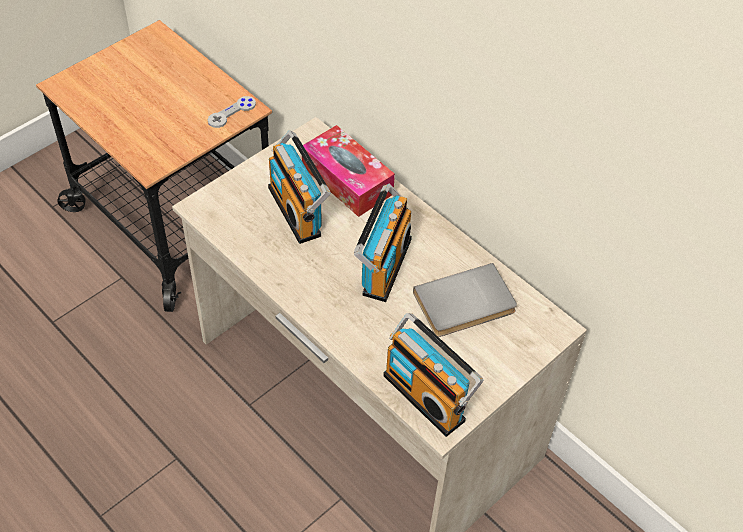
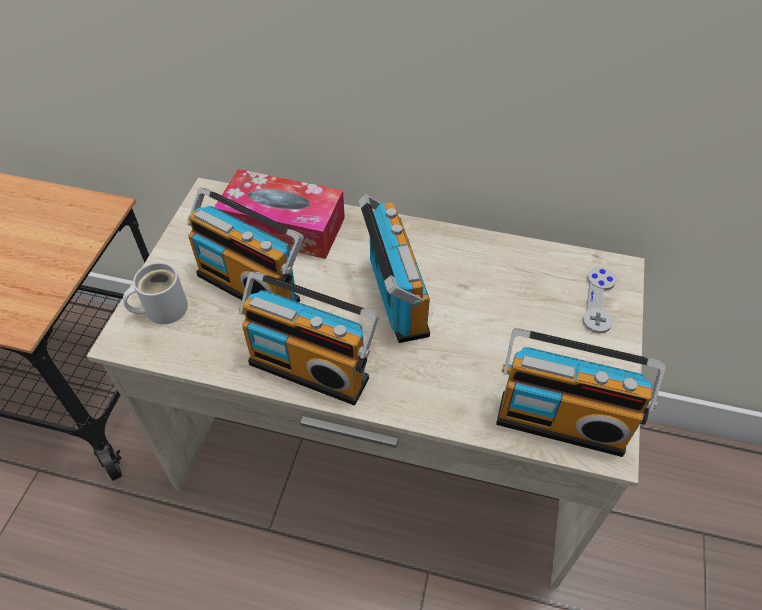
camera: 30 degrees left, 0 degrees up
(232, 113) = (89, 220): grey game controller -> grey game controller (598, 301)
(233, 198) = (162, 308): none -> white mug
(297, 281) = (311, 366): none -> radio
(465, 305) = (513, 295): grey book -> none

